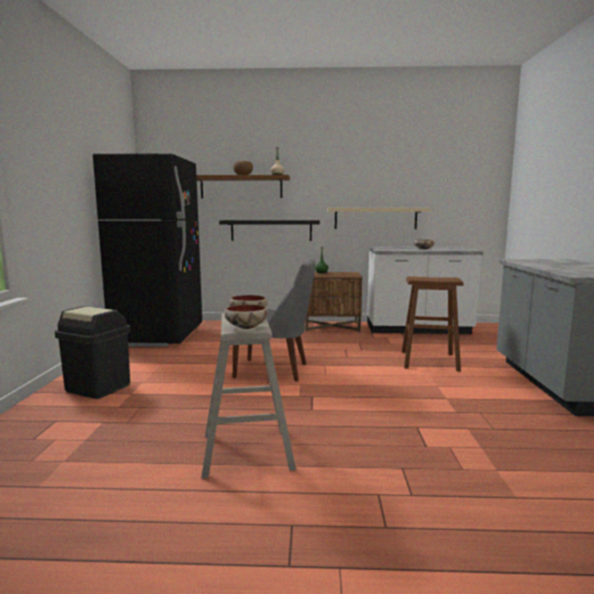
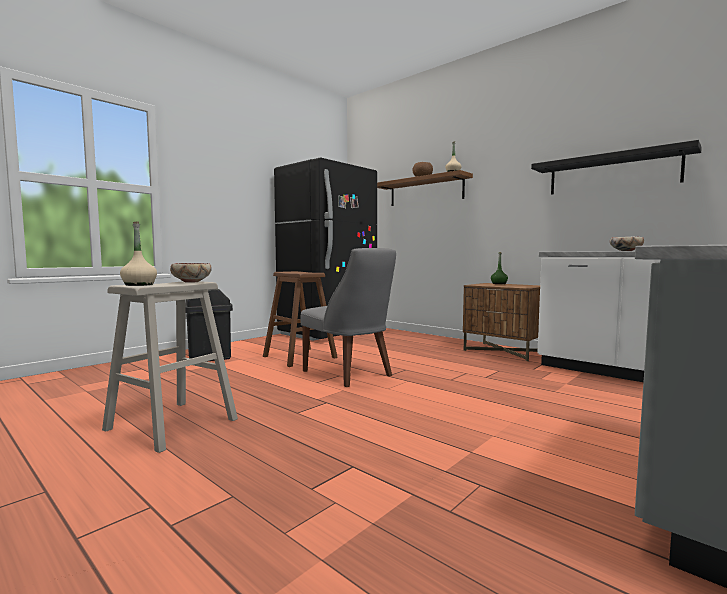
camera: 40 degrees right, 5 degrees down
(245, 327) = (139, 285): bowl -> beige bottle
(271, 230) = (452, 235): black shelf -> black shelf (612, 173)
(375, 218) = (577, 215): beige shelf -> none
(429, 361) = (553, 407): brown stool -> brown stool (300, 357)

